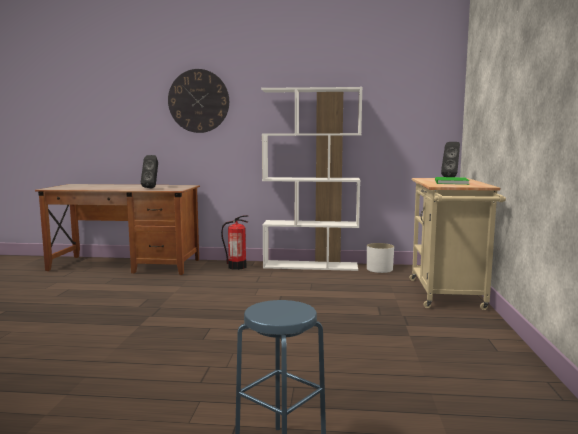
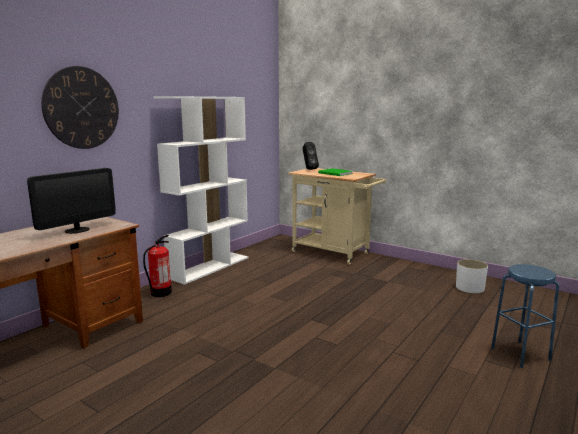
camera: 60 degrees left, 5 degrees up
(152, 188) = (77, 230): black speaker -> monitor
(379, 269) = (256, 252): white planter -> white planter (470, 288)

